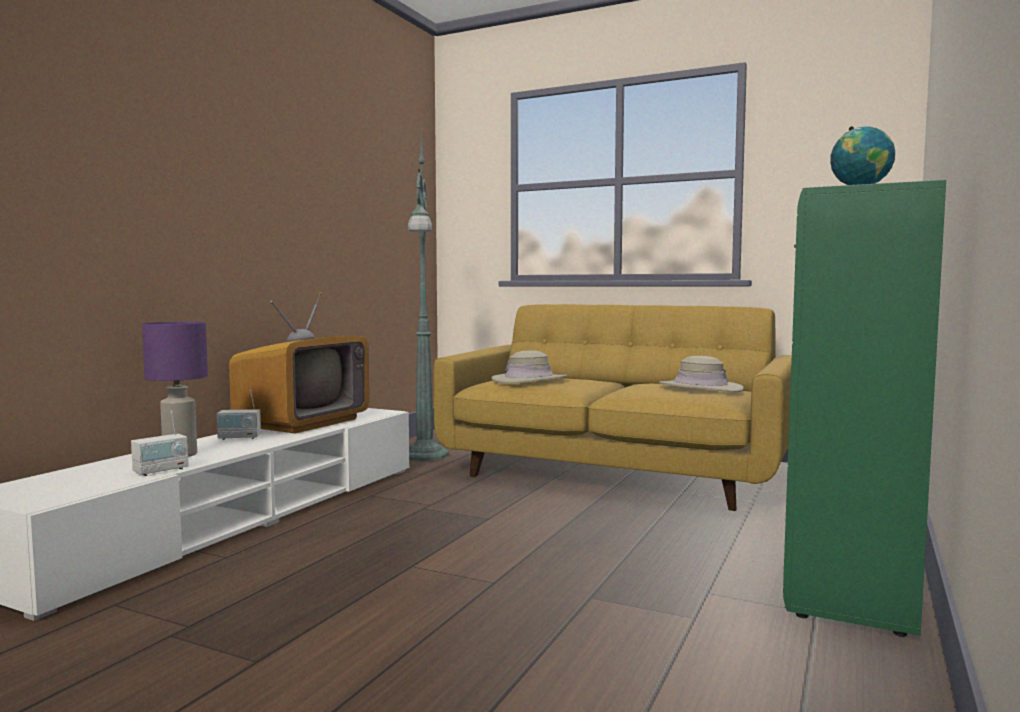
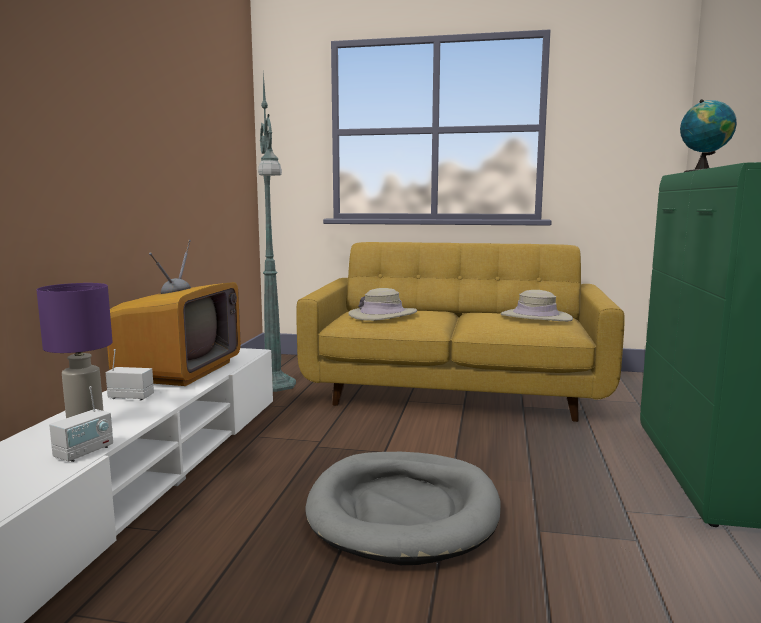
camera: 15 degrees left, 5 degrees up
(239, 438) = (131, 397): radio -> radio turned 150 degrees counterclockwise
(463, 567) = (404, 511): none -> grey dog bed

